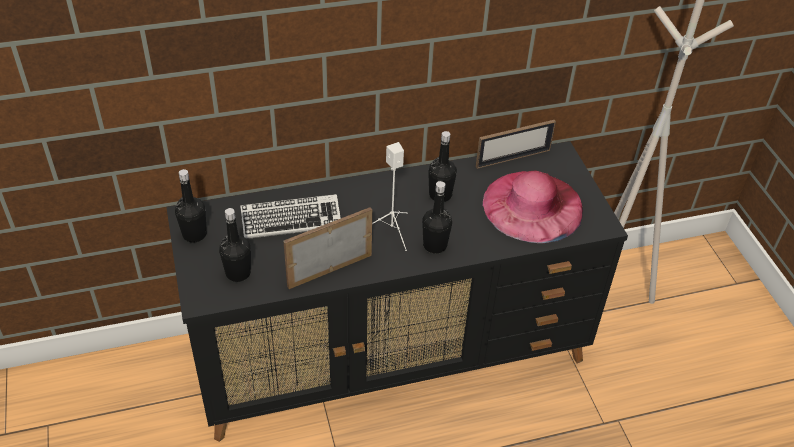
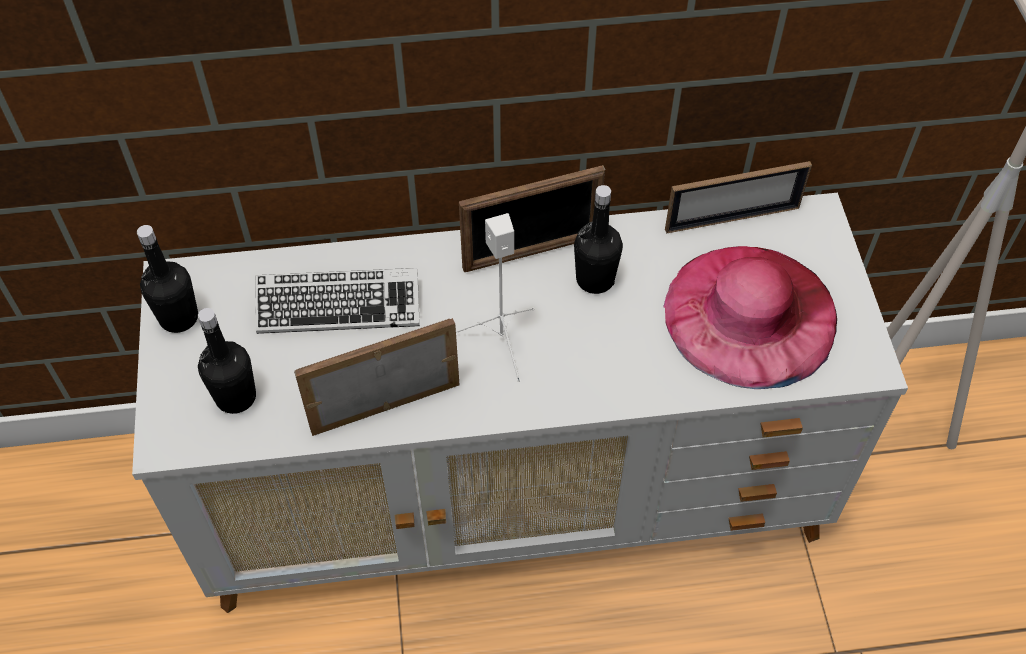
camera: 10 degrees right, 10 degrees up
(390, 352) = (513, 490): black dresser -> white dresser
(400, 184) = (531, 253): none -> picture frame
(435, 245) = (569, 376): black bottle -> none

